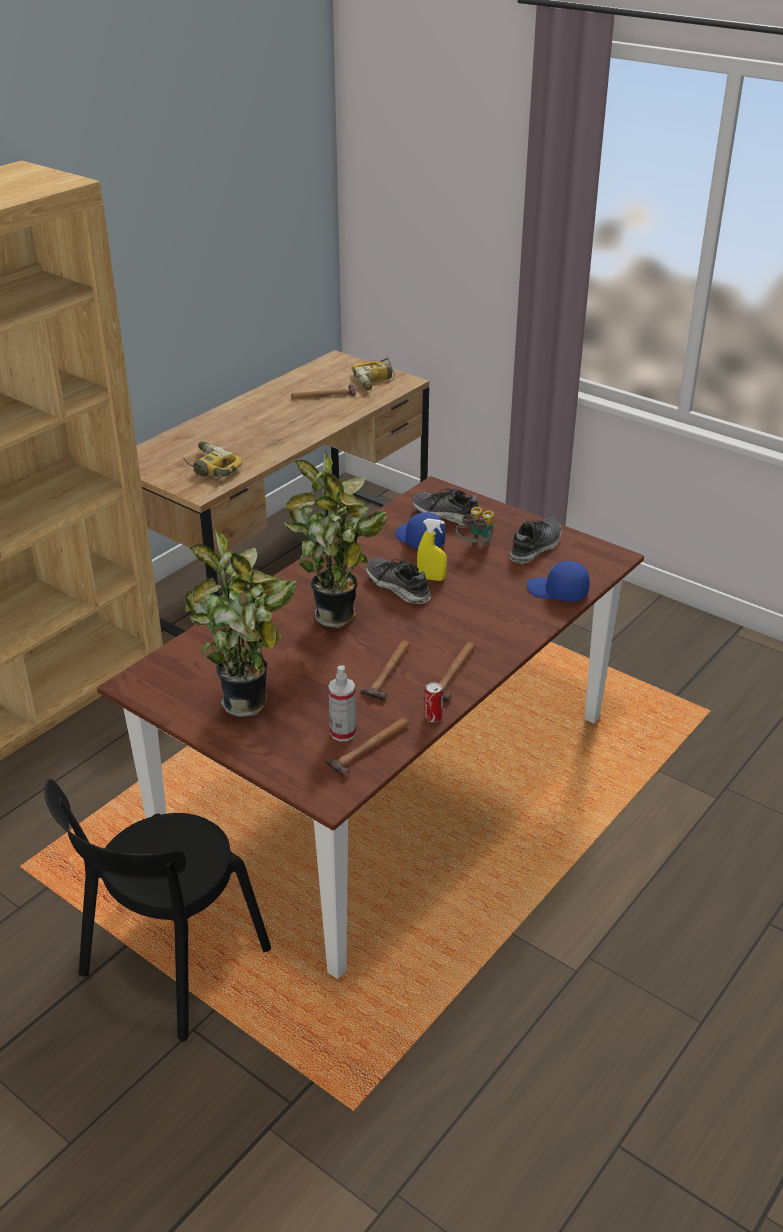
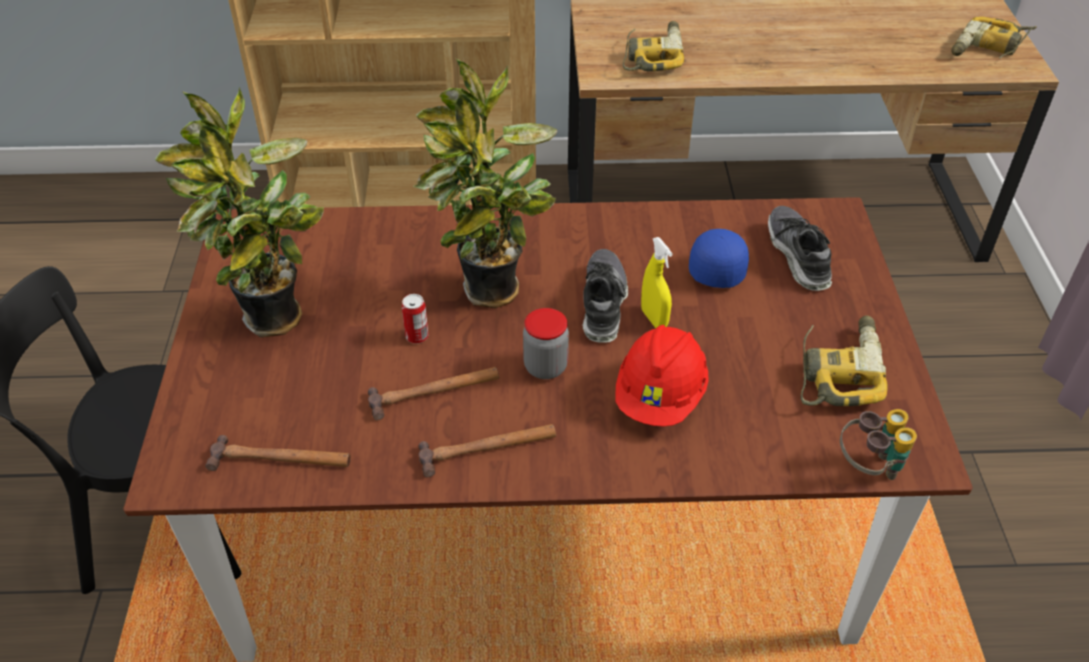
camera: 50 degrees right, 10 degrees up
(323, 395) = (897, 37): hammer -> none
(343, 733) = (288, 421): spray bottle -> none
(419, 628) = (545, 367): none -> jar
(433, 717) = (385, 480): can -> can (417, 336)
(475, 547) = (764, 318): binoculars -> binoculars (869, 468)
(487, 604) = (660, 397): none -> red hard hat
(535, 547) = (837, 369): shoe -> power drill
(557, 592) = (768, 446): blue cap -> none

